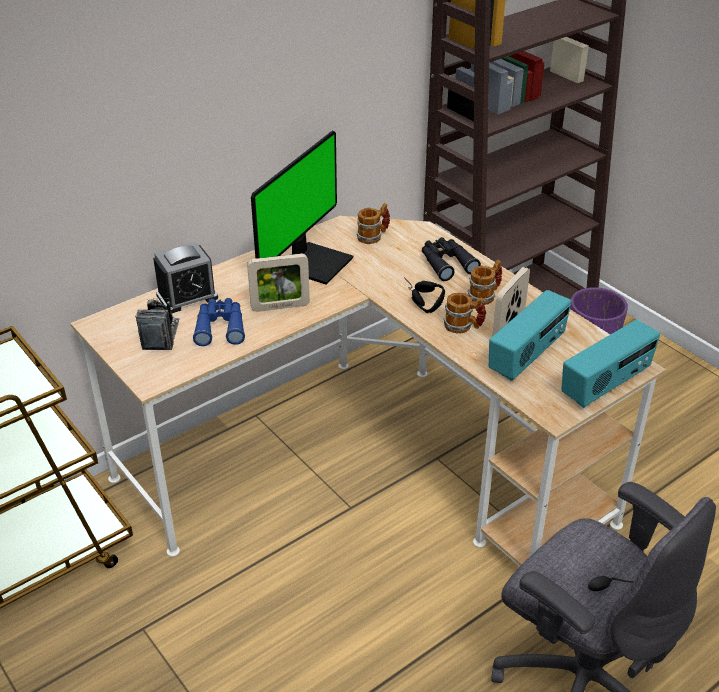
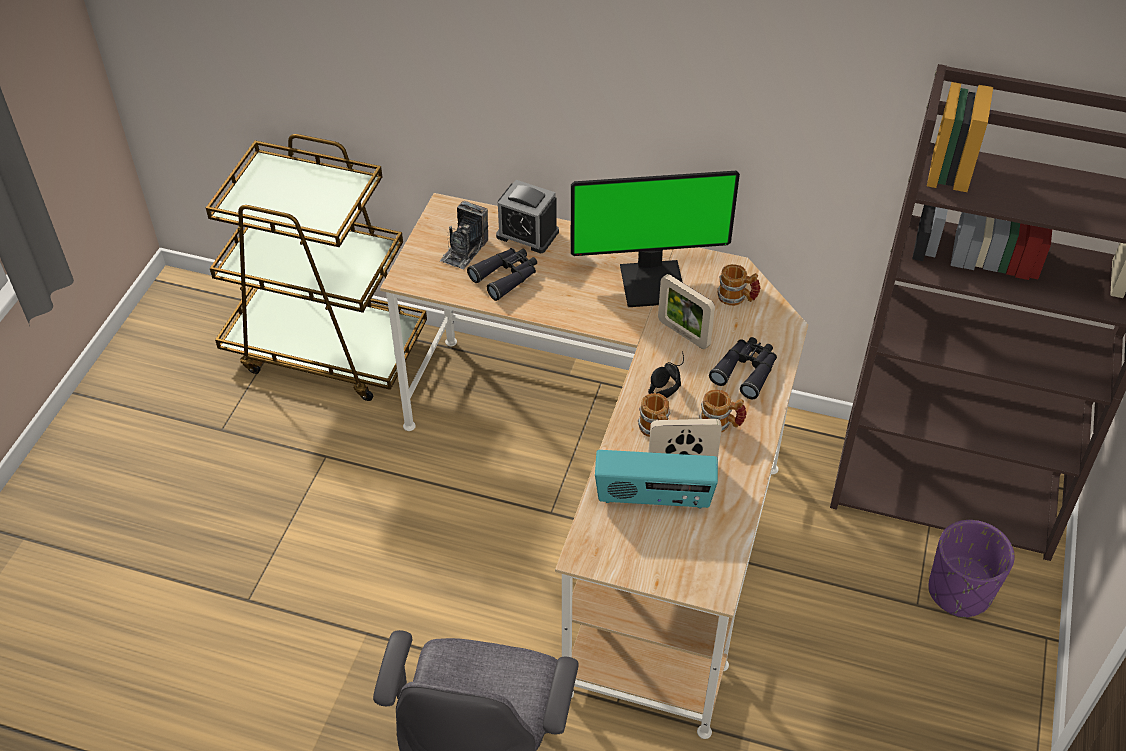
camera: 55 degrees right, 10 degrees up
(161, 335) = (464, 250): camera -> camera turned 150 degrees clockwise
(220, 327) = (506, 277): blue binoculars -> black binoculars
(280, 307) = (567, 296): picture frame -> picture frame (683, 333)
(606, 385) = (662, 576): radio -> none

